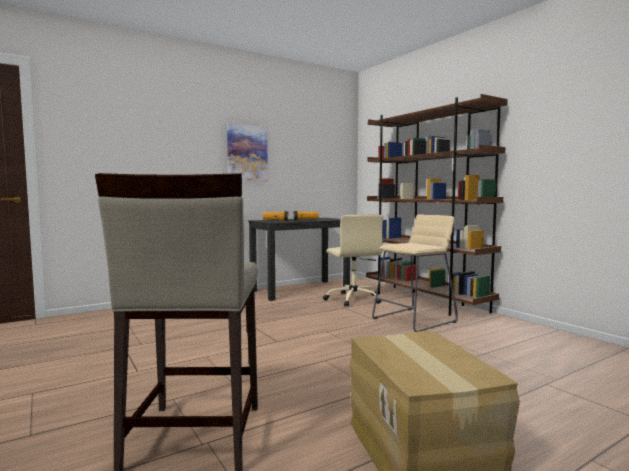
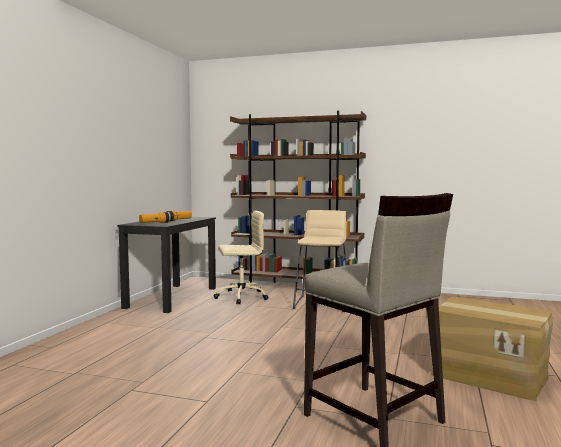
camera: 40 degrees left, 0 degrees up
(247, 153) = (112, 145): picture -> none
(353, 299) = (240, 297): beige office chair -> beige office chair turned 45 degrees counterclockwise

